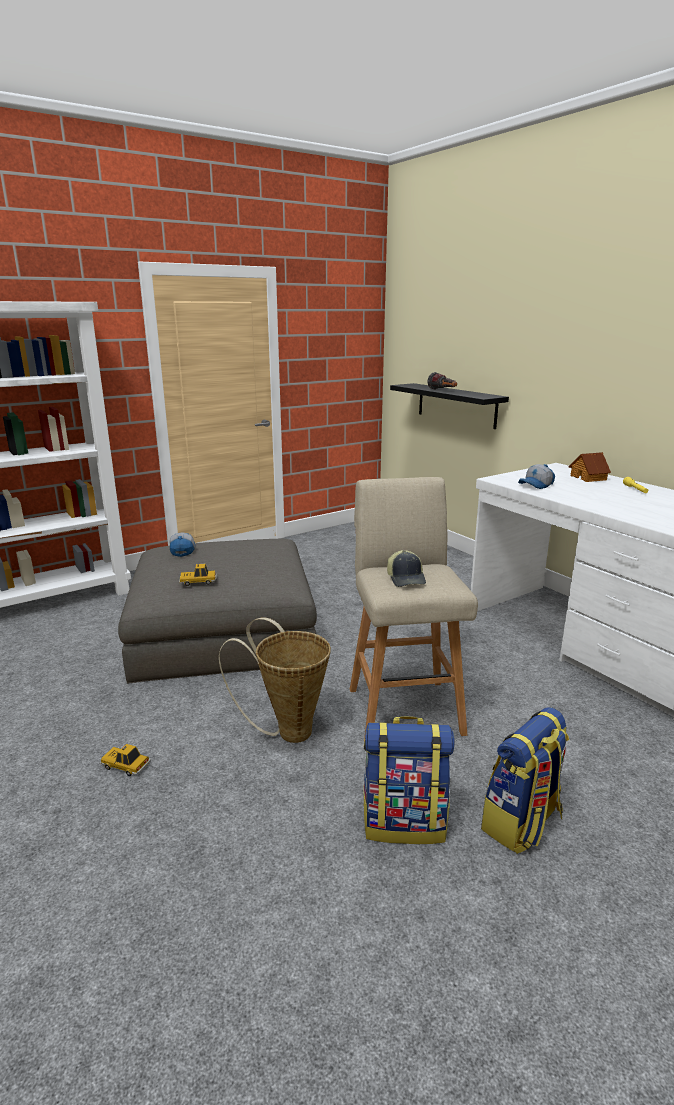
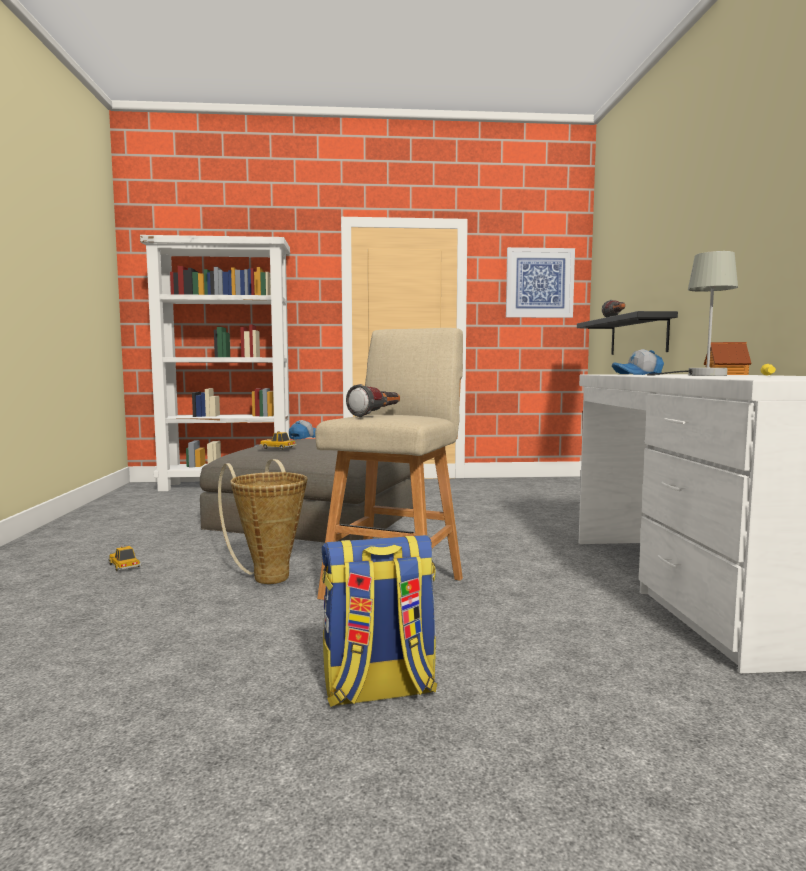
camera: 30 degrees right, 15 degrees down
(343, 337) = (539, 283): none -> picture
(405, 823) = (263, 653): backpack -> none
(406, 579) = (377, 415): cap -> flashlight
(594, 494) = (697, 375): none -> grey table lamp

